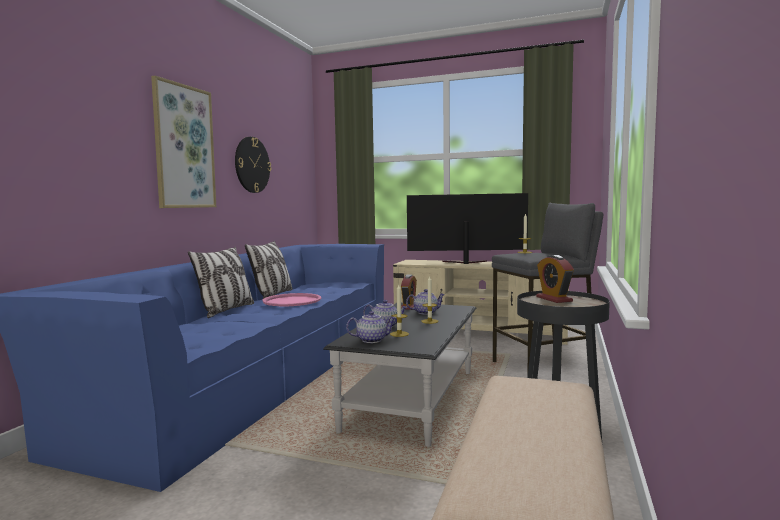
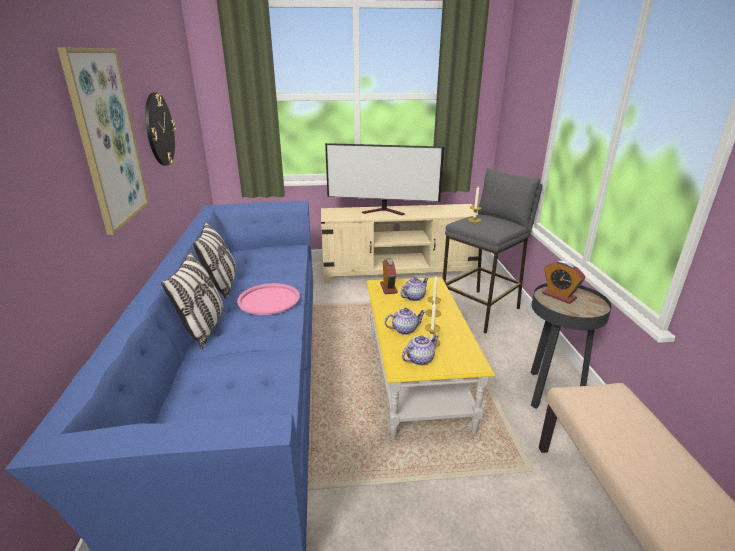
camera: 25 degrees left, 20 degrees up
(412, 399) = (416, 377): black coffee table -> yellow coffee table
(463, 262) = (385, 211): television -> television turned 150 degrees counterclockwise

